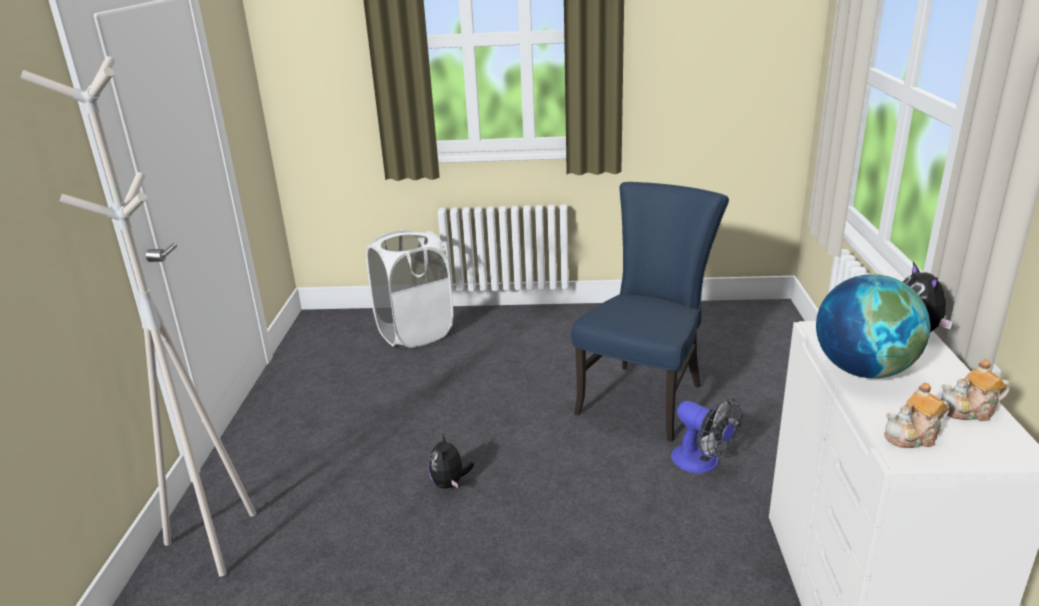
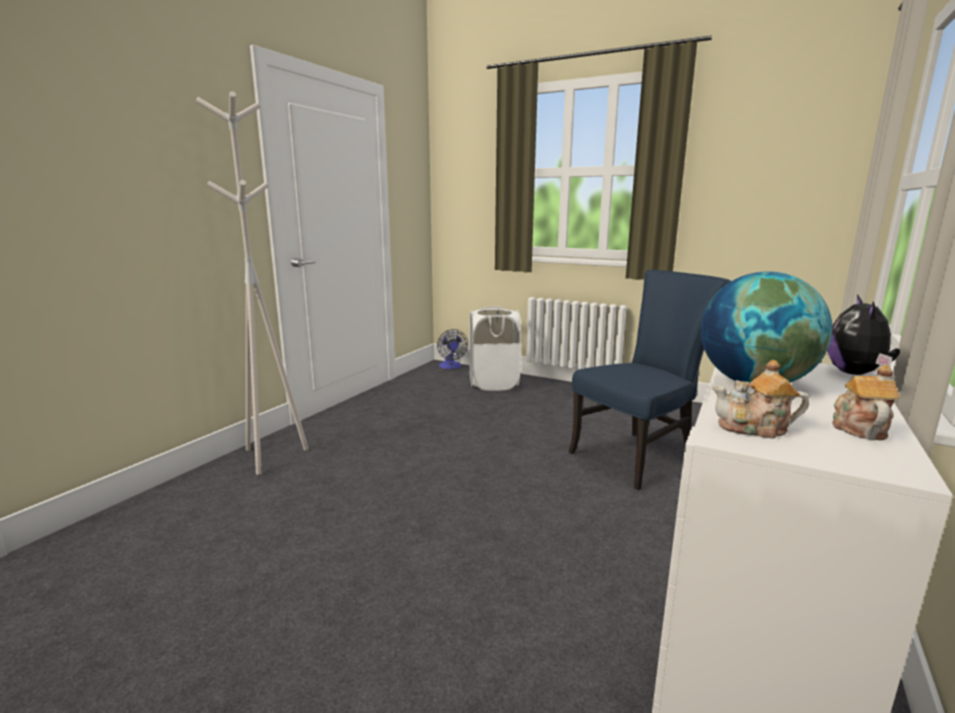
camera: 25 degrees right, 10 degrees down
(450, 483) = (440, 467): plush toy -> none
(702, 463) = (654, 511): fan -> fan (451, 367)
(970, 411) = (858, 428): teapot -> teapot turned 90 degrees clockwise

